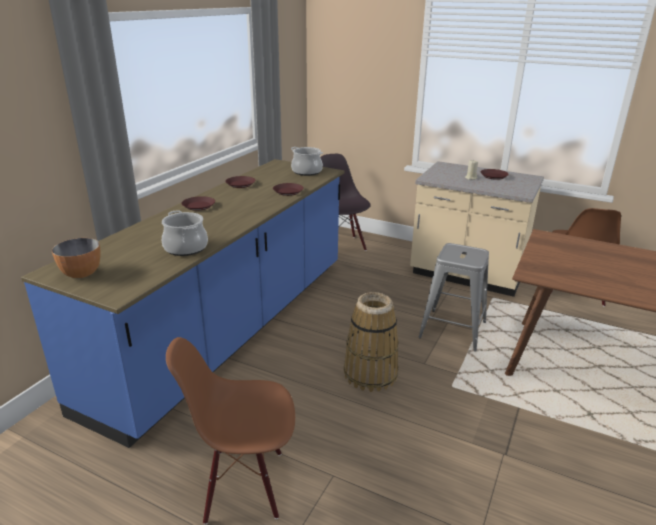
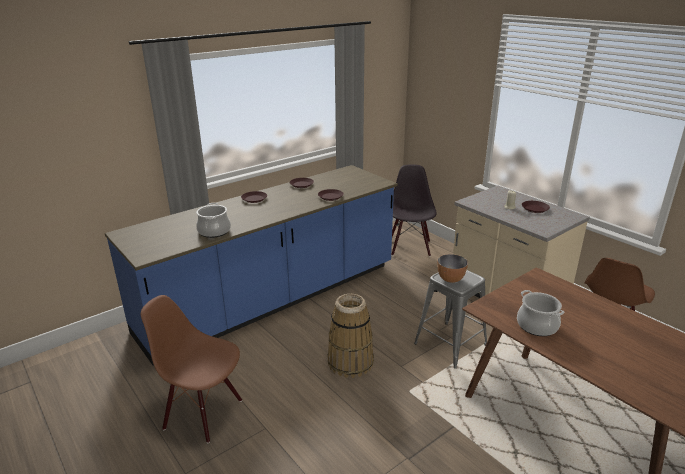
camera: 25 degrees right, 0 degrees up
(82, 274) = (137, 238): bowl -> bowl (450, 279)
(306, 172) = (364, 180): cooking pot -> cooking pot (536, 326)

